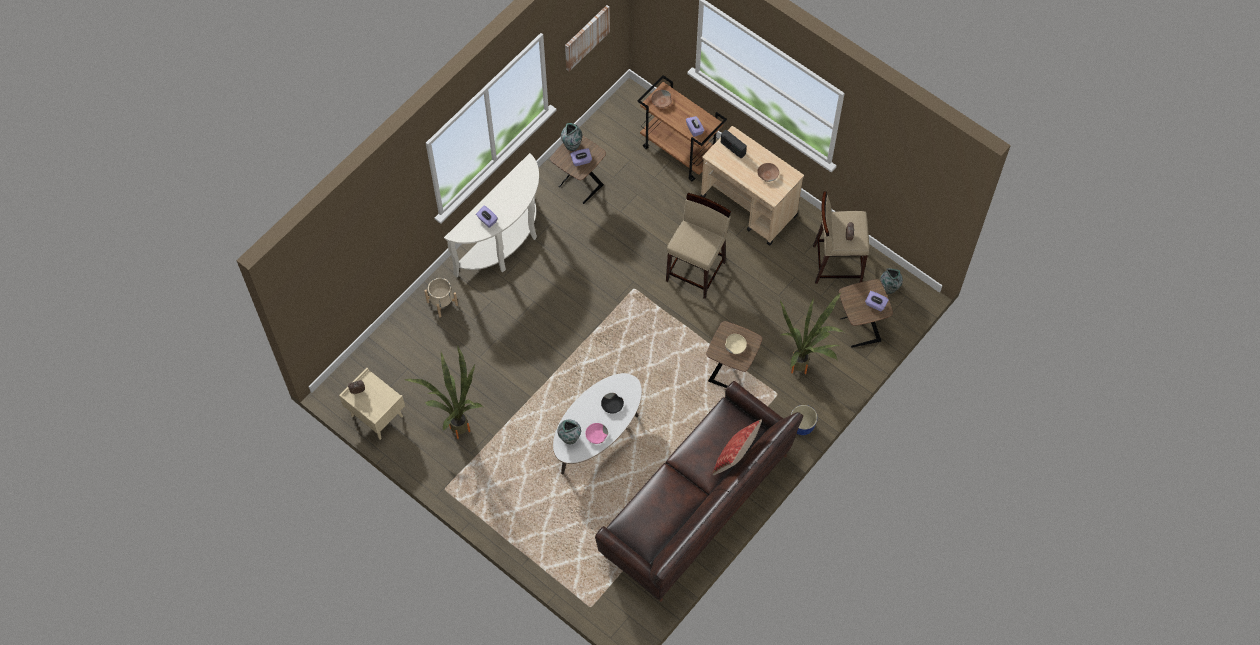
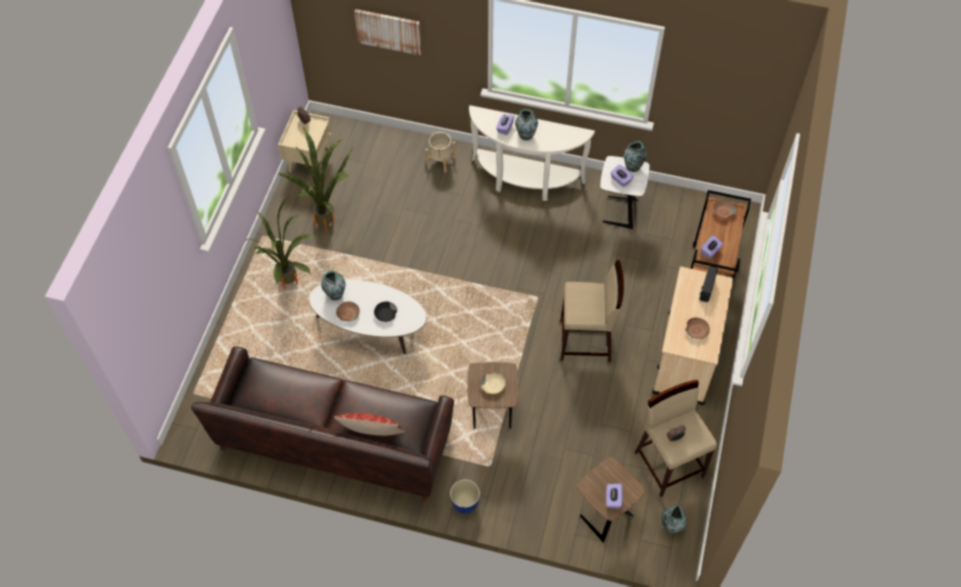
camera: 65 degrees right, 5 degrees down
(504, 207) = (526, 134): none -> vase
(580, 186) = (619, 212): brown side table -> white side table
(586, 37) = (720, 96): picture -> picture (388, 31)
(596, 435) = (348, 314): pink bowl -> brown bowl
(804, 369) = (531, 480): potted plant -> potted plant (289, 286)

